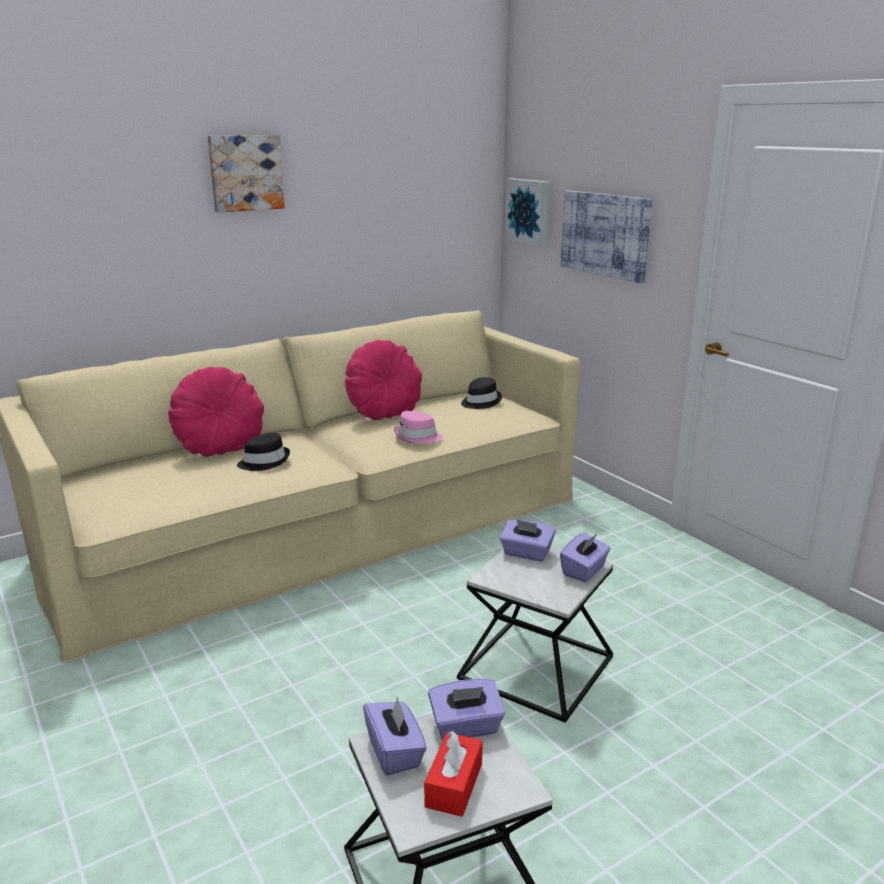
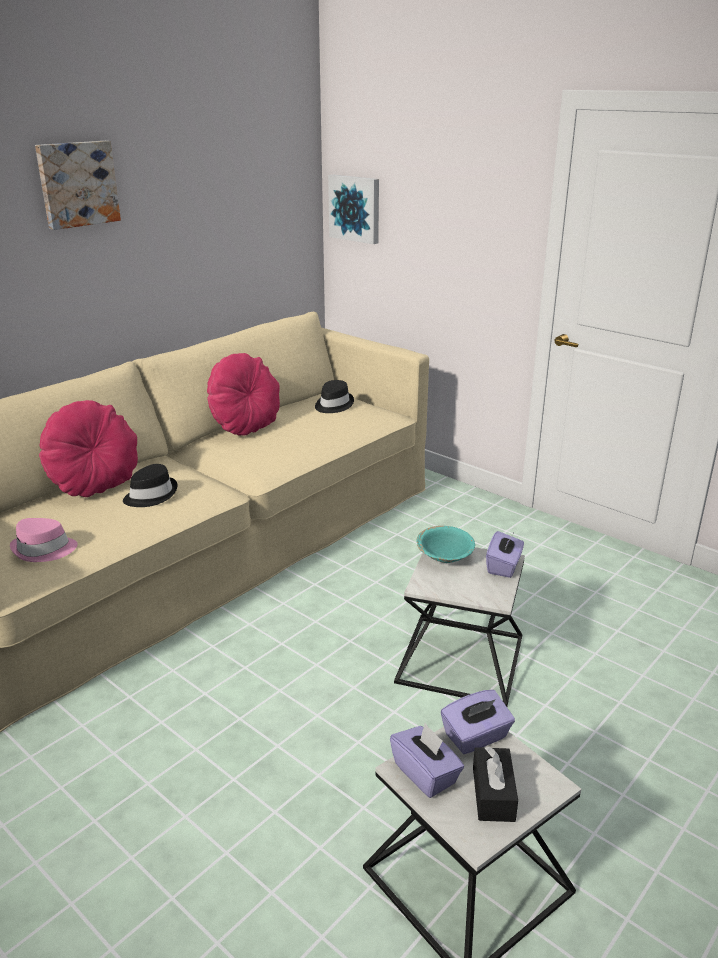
camera: 15 degrees left, 5 degrees up
(417, 437) = (292, 450): pink hat -> pink hat (44, 550)
(454, 785) = (493, 794): red tissue box -> black tissue box
(526, 553) = (445, 557): purple tissue box -> turquoise bowl
(605, 234) = (442, 232): picture -> none

